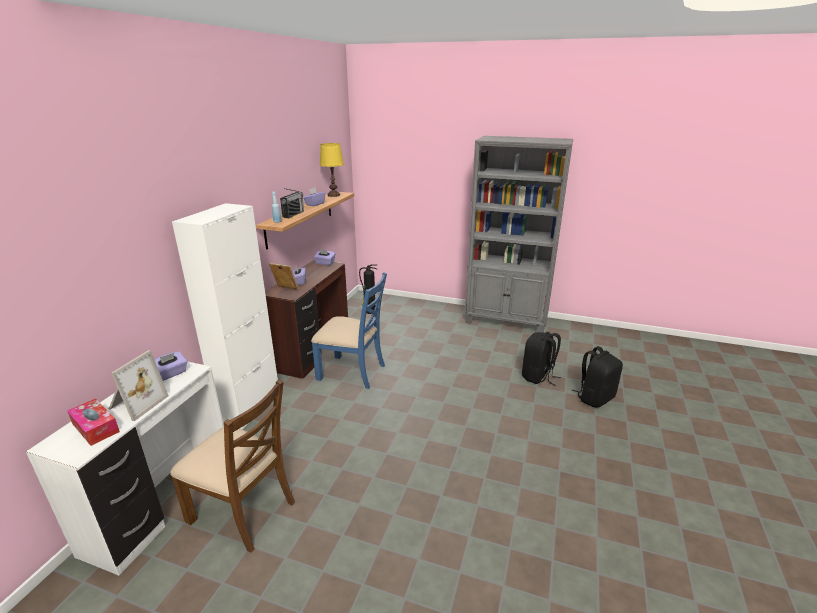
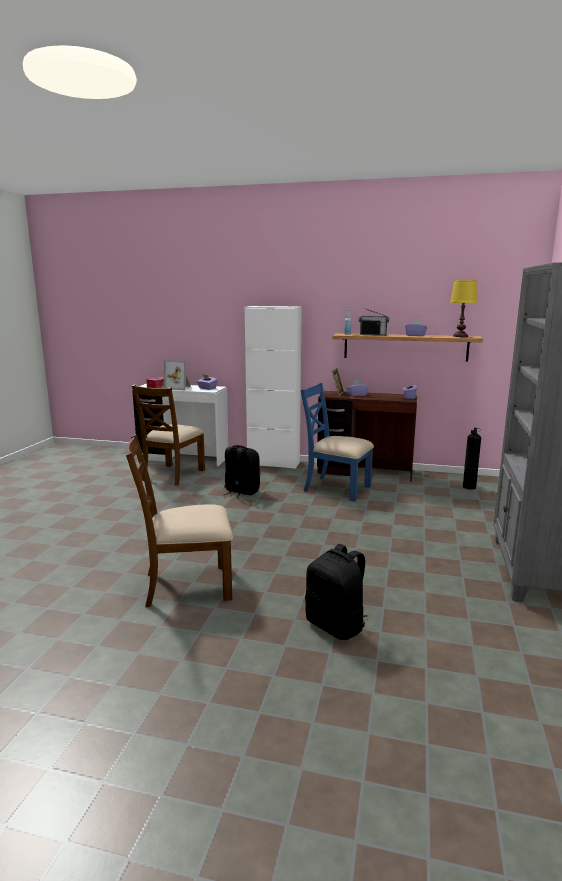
camera: 85 degrees right, 10 degrees down
(352, 372) = (336, 488): blue chair -> blue chair turned 105 degrees clockwise
(538, 376) = (374, 584): black backpack -> black backpack (241, 492)
(566, 474) = (186, 585): none -> brown chair

